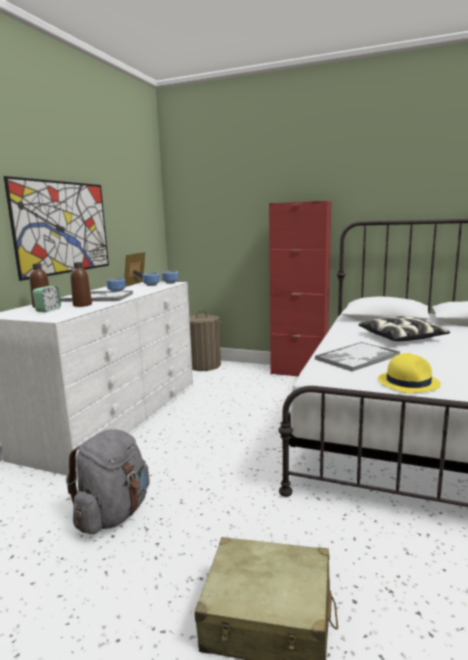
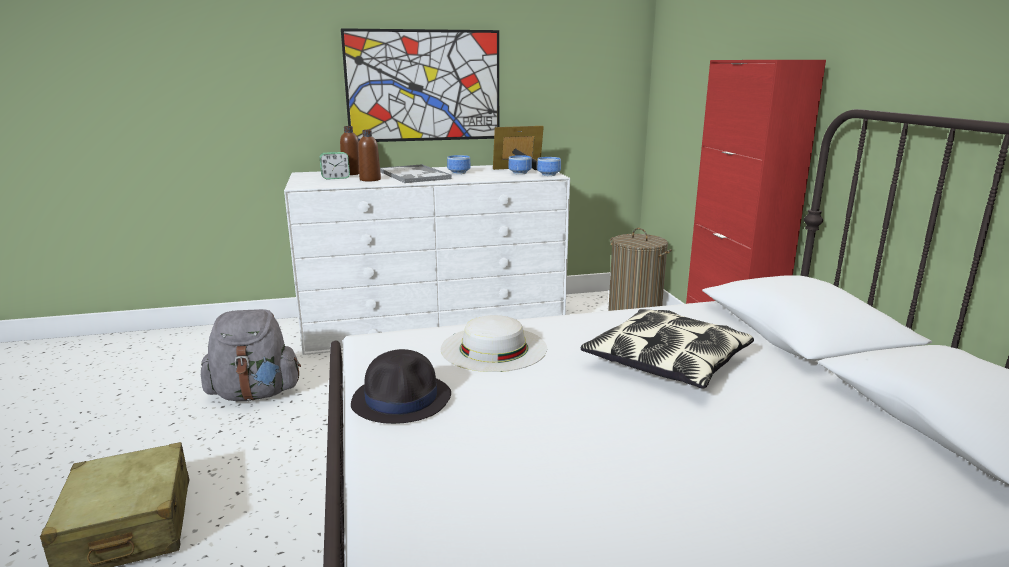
camera: 55 degrees right, 5 degrees up
(356, 357) = (493, 348): tray -> white hat
(408, 382) = (402, 399): yellow hat -> black hat

